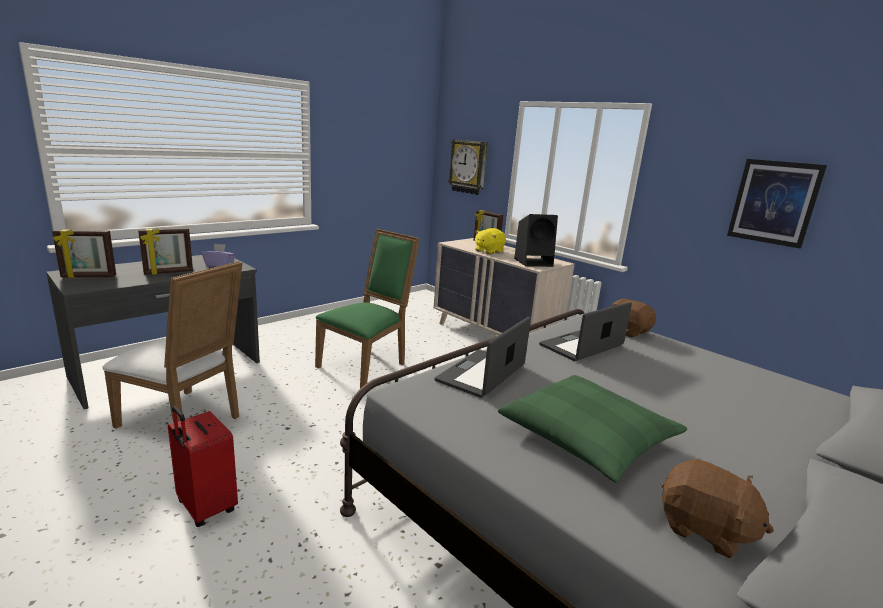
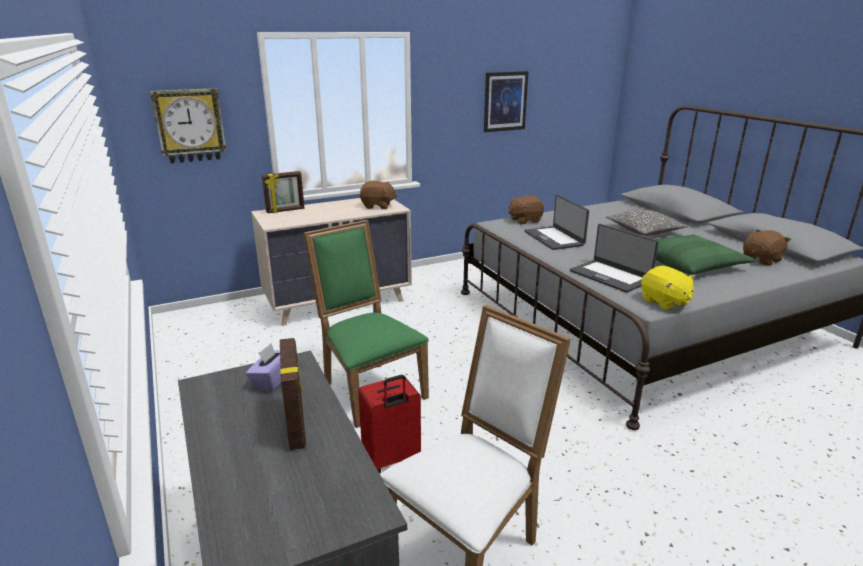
camera: 70 degrees left, 5 degrees up
(88, 277) = (289, 516): picture frame -> none
(205, 508) = (635, 513): red suitcase -> red suitcase (391, 459)
(488, 251) = (323, 215): yellow plush toy -> yellow plush toy (664, 302)
(534, 262) = (377, 206): black speaker -> brown plush toy
(708, 409) = (644, 230): none -> pillow

